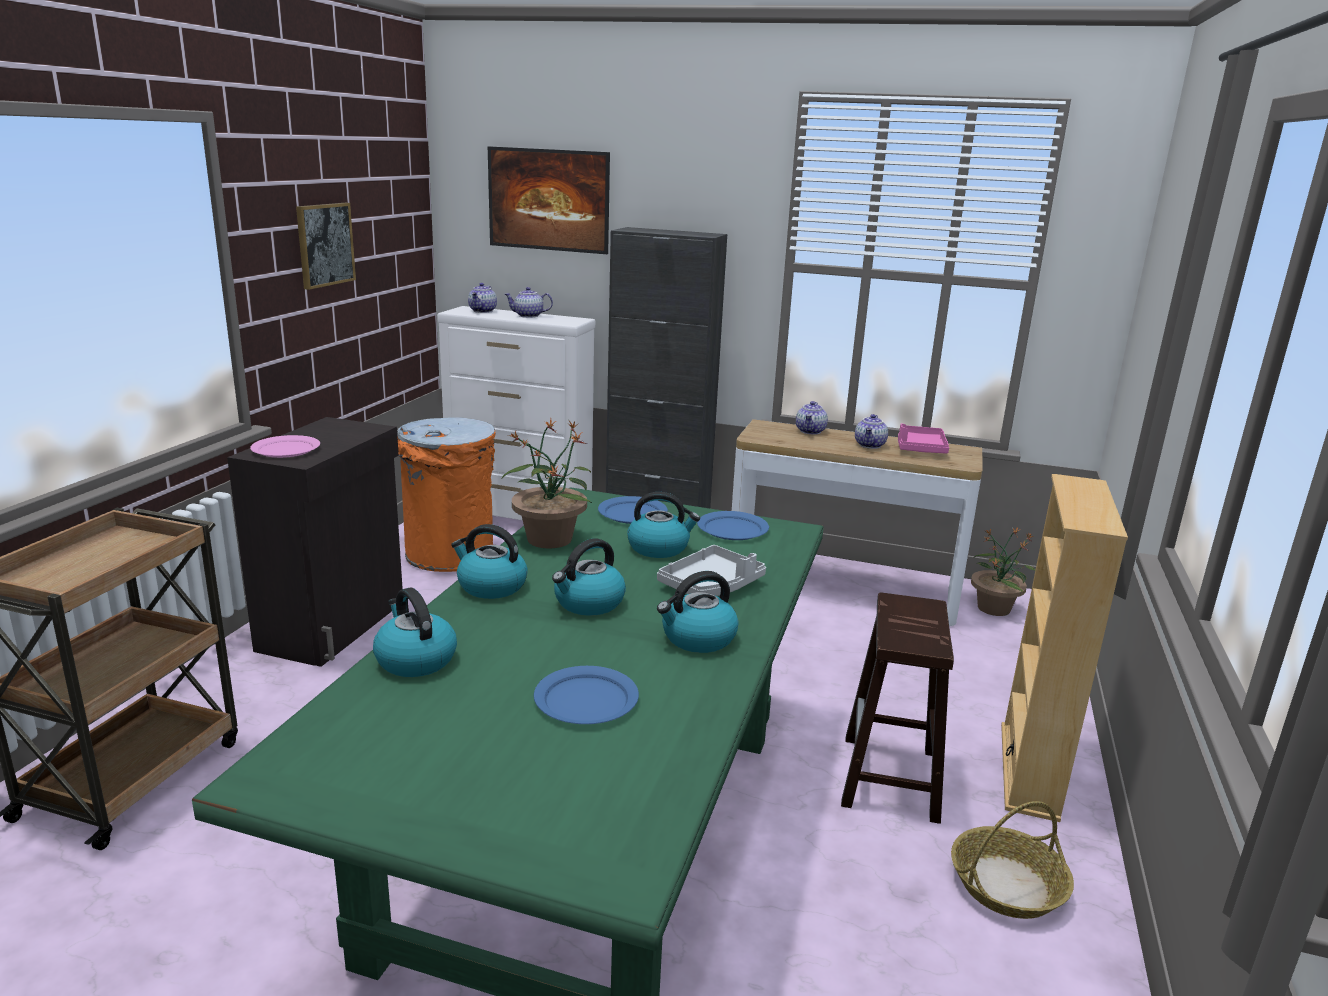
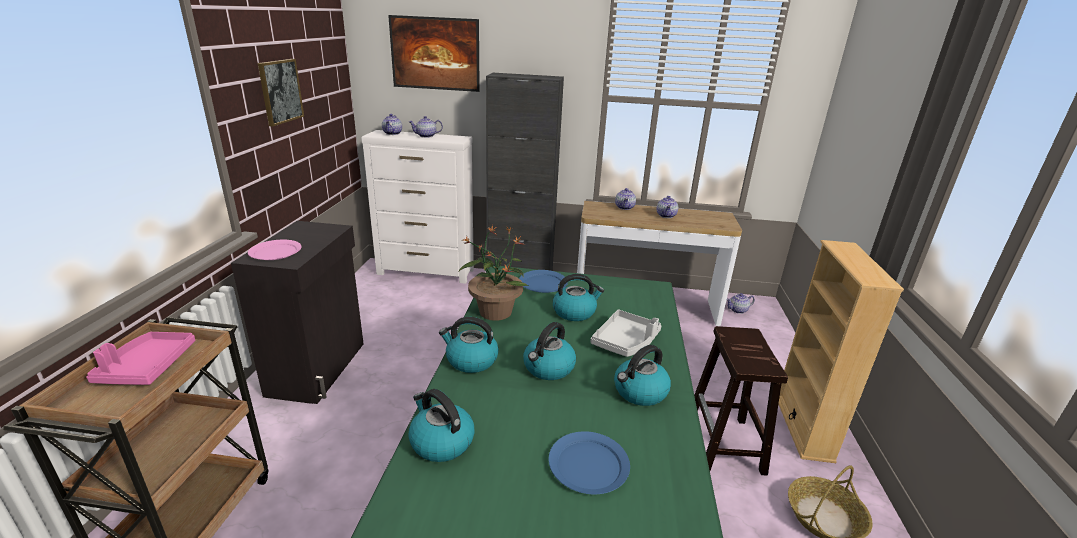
camera: 10 degrees left, 5 degrees up
(451, 555) = (386, 303): orange trash can -> none
(732, 529) = (615, 291): blue plate -> none
(920, 448) = (697, 216): pink tray -> pink tray (147, 367)
(994, 608) = (738, 310): potted plant -> teapot

